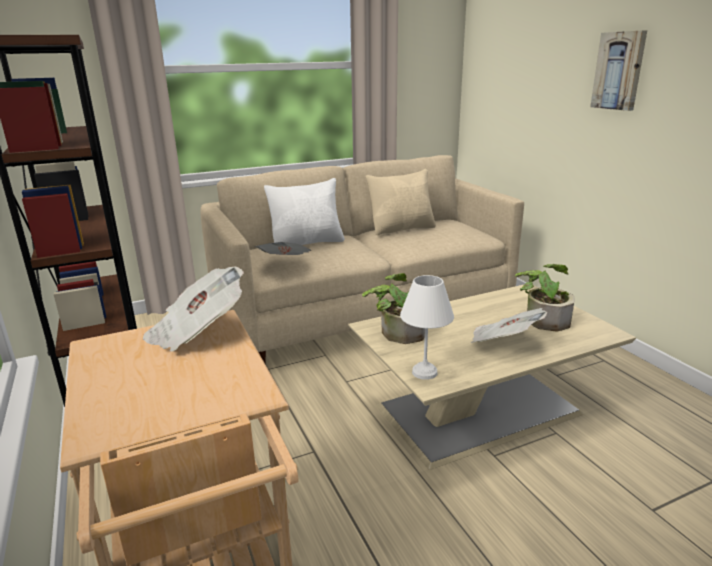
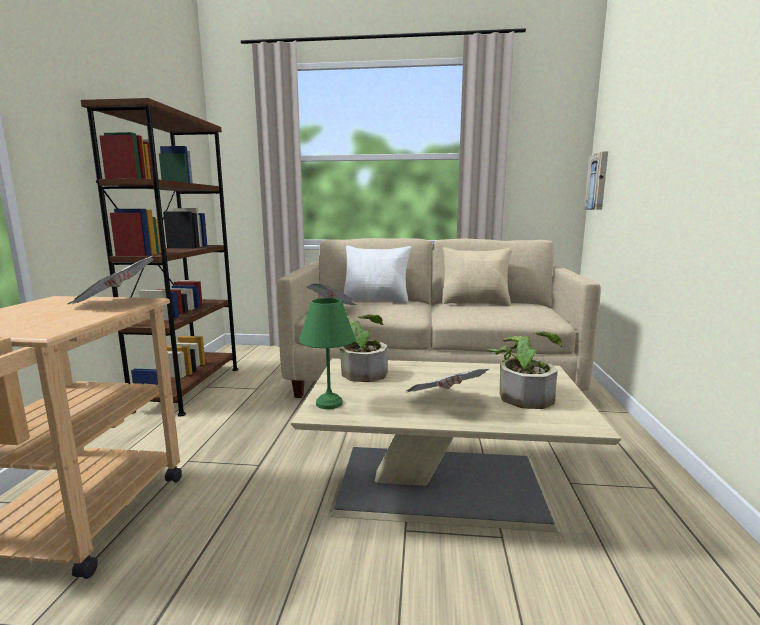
camera: 30 degrees right, 10 degrees down
(423, 372) = (328, 403): white table lamp -> green table lamp
(619, 71) = (708, 124): picture -> picture (598, 182)

